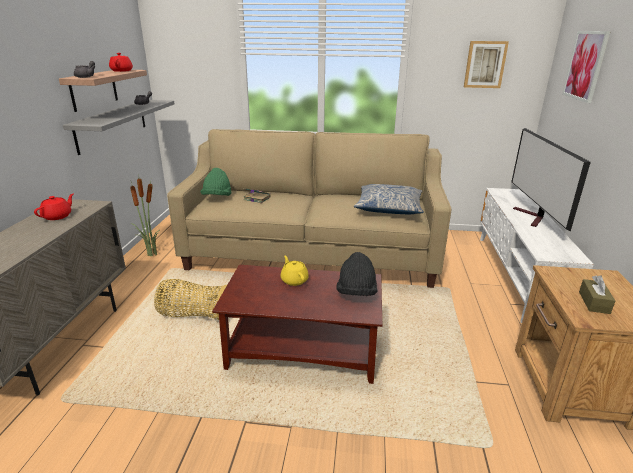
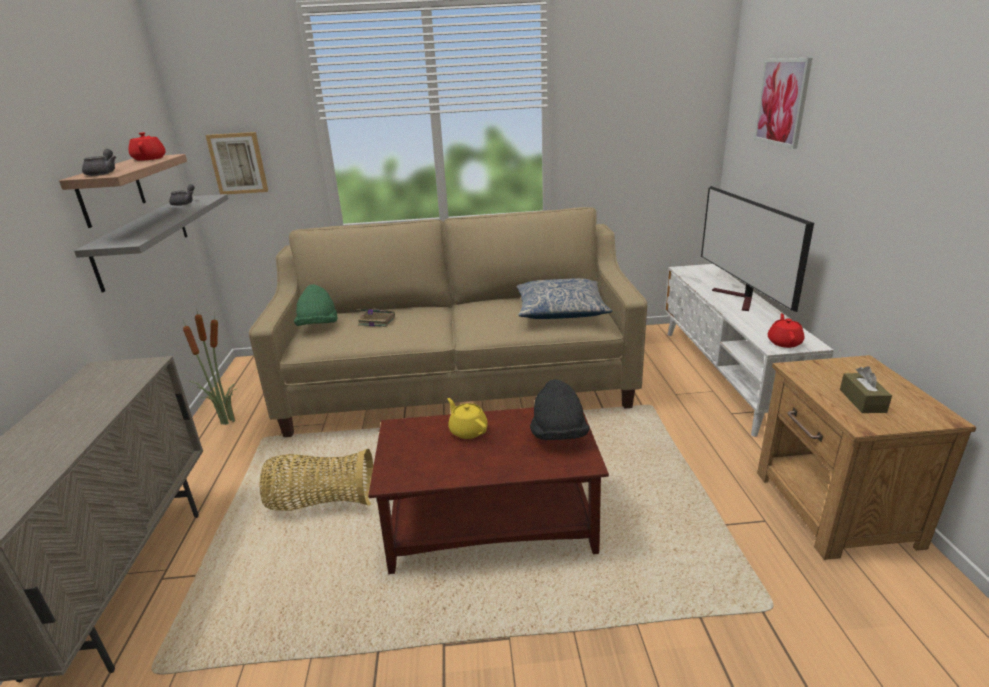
camera: 10 degrees left, 0 degrees up
(58, 216) = (95, 391): red teapot -> red teapot (784, 342)
(485, 64) = (650, 109): picture -> picture (238, 163)

